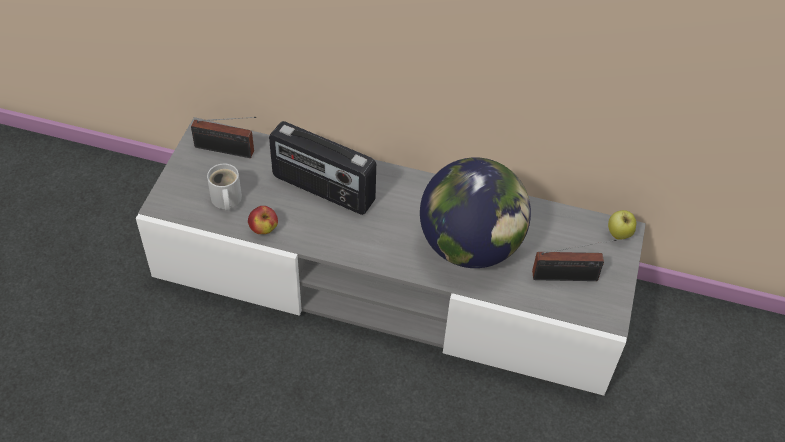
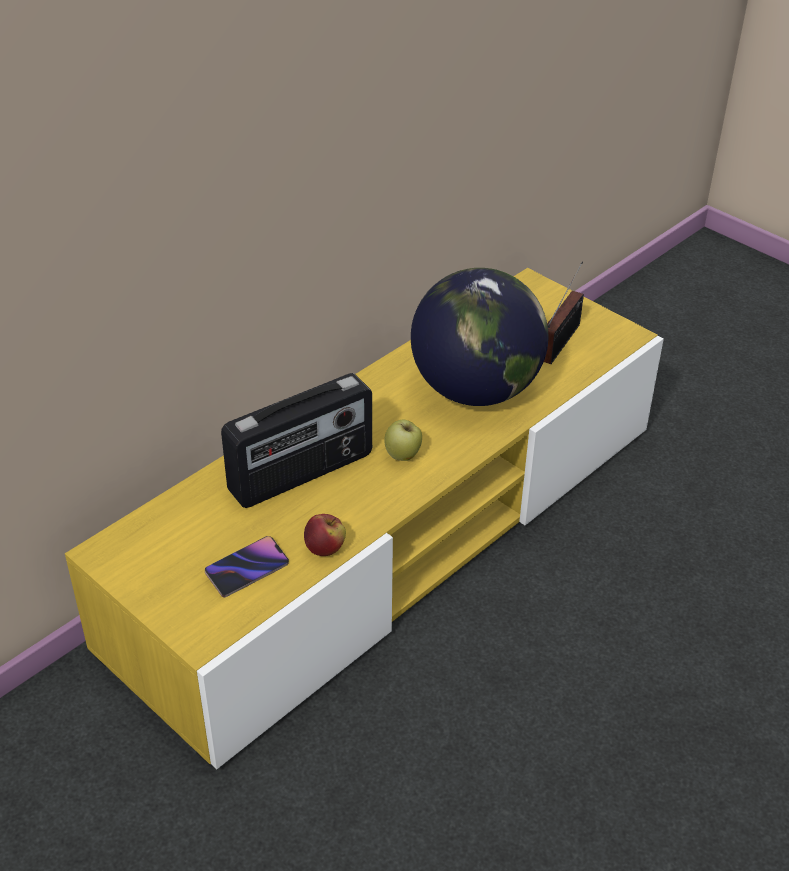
camera: 60 degrees left, 10 degrees down
(225, 200) = (247, 569): white mug -> phone
(227, 150) = (160, 539): radio -> none
(389, 282) = (393, 535): grey tv stand -> yellow tv stand
(618, 235) = (531, 288): apple -> apple (403, 456)

